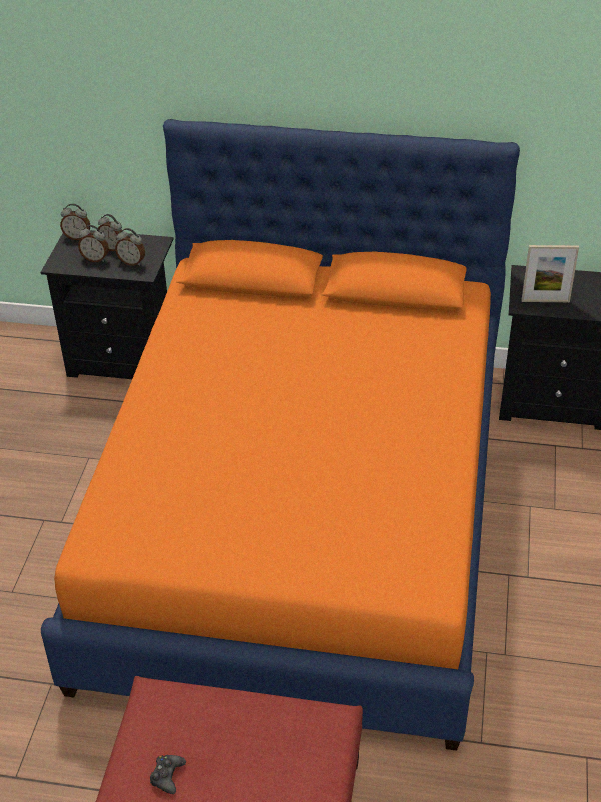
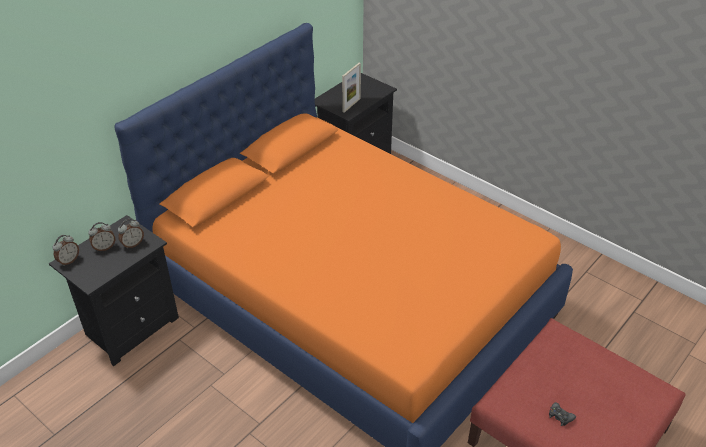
camera: 60 degrees left, 0 degrees up
(95, 259) = (107, 260): alarm clock -> none

